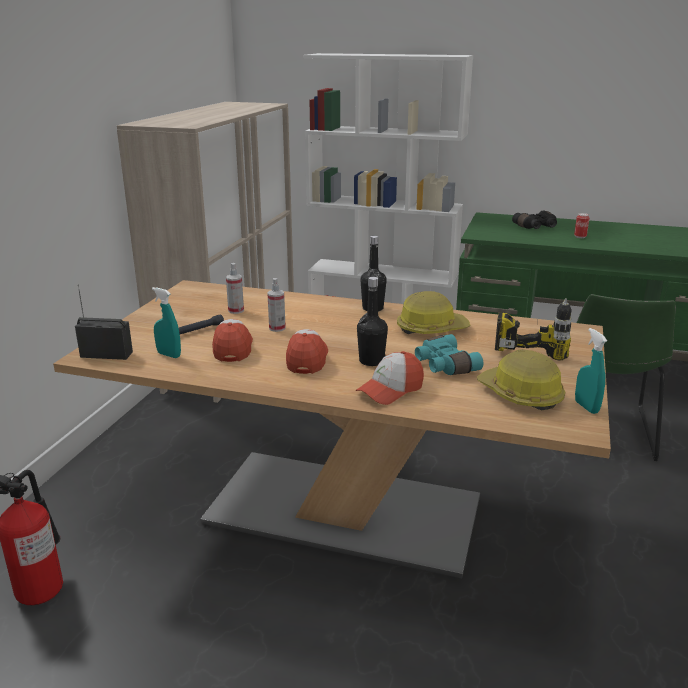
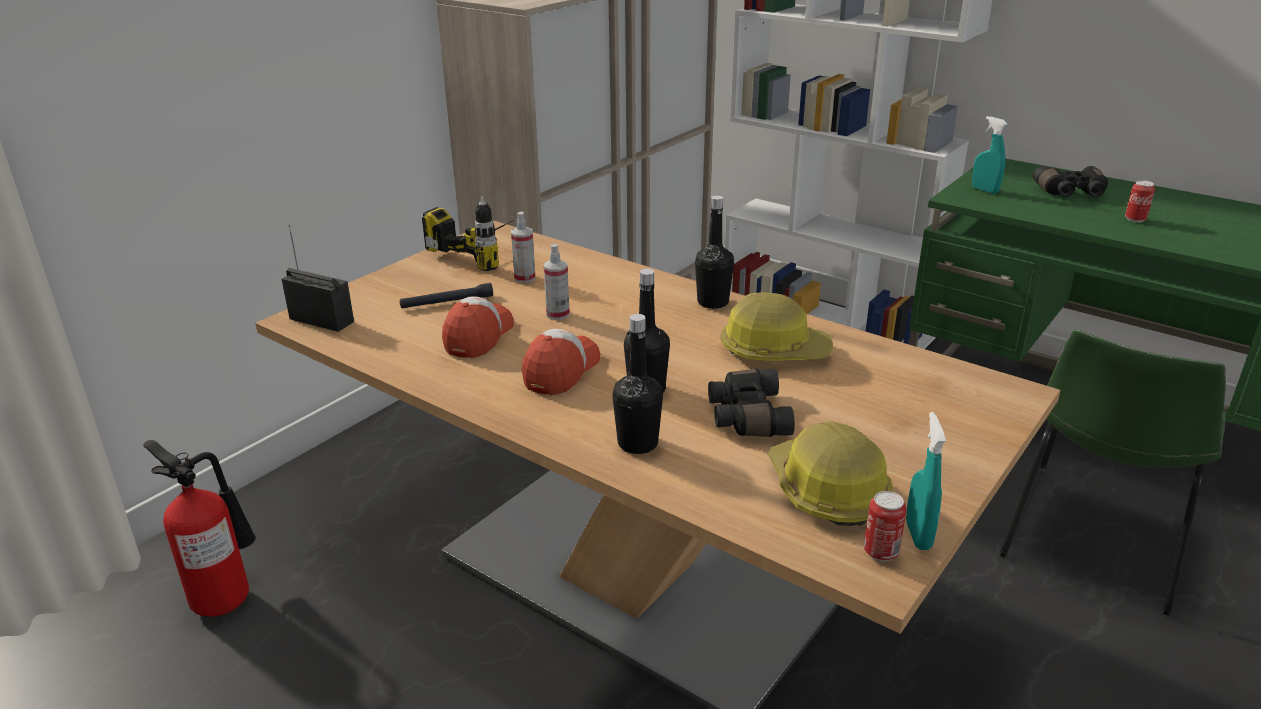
camera: 20 degrees right, 5 degrees up
(169, 355) = (393, 333): turquoise spray bottle -> turquoise spray bottle (984, 190)
(390, 390) = (637, 443): cap -> black bottle
(444, 365) = (746, 417): turquoise binoculars -> black binoculars
(531, 345) = (909, 406): power drill -> power drill (484, 252)
(574, 419) = (880, 552): none -> can

